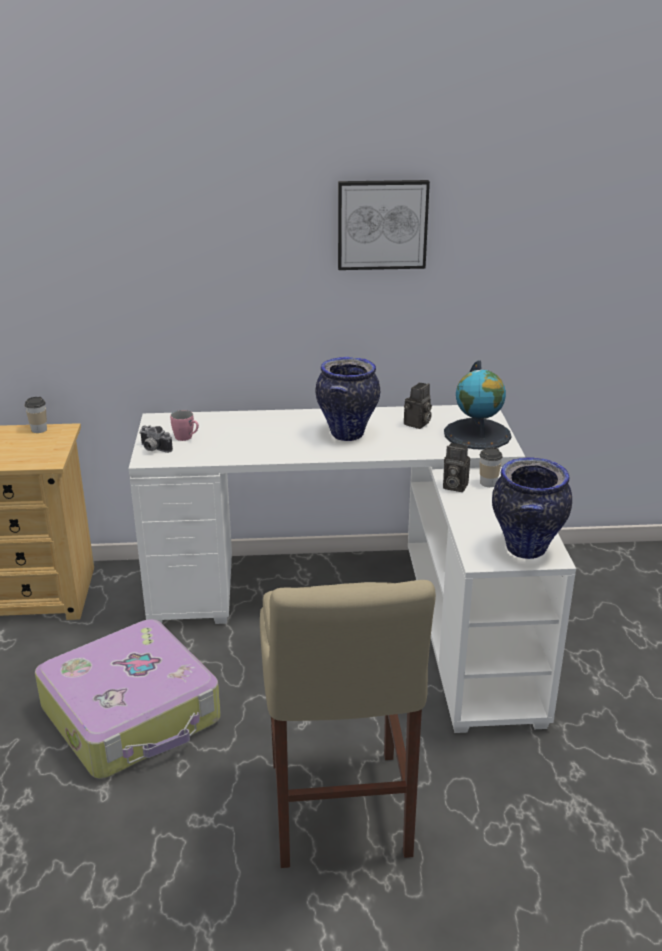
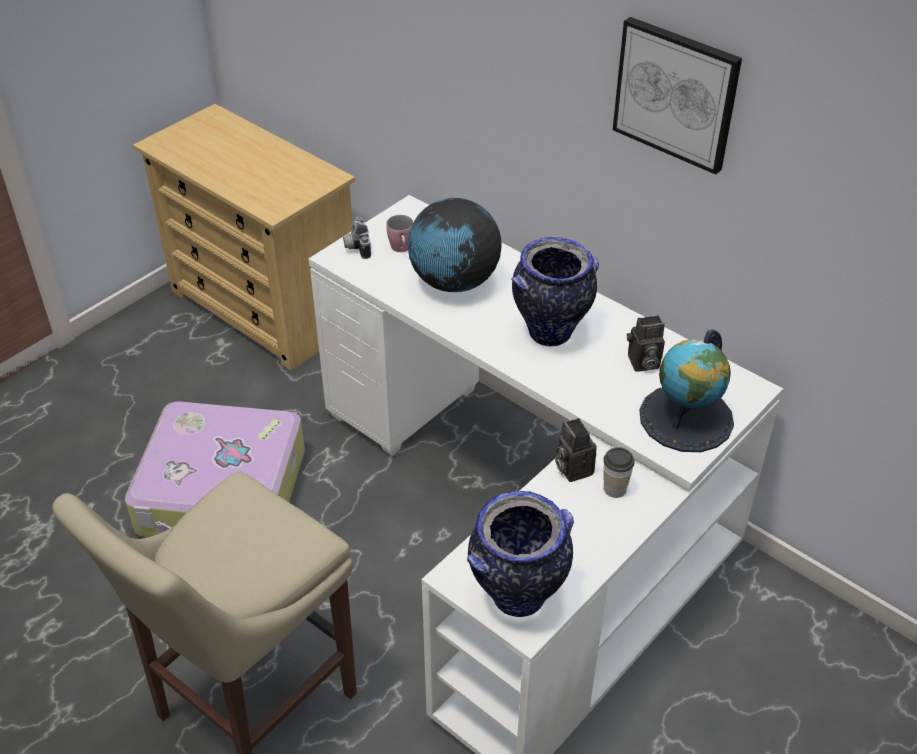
camera: 45 degrees right, 15 degrees up
(39, 429) = (313, 167): cup -> none
(249, 438) = (454, 282): none -> globe

